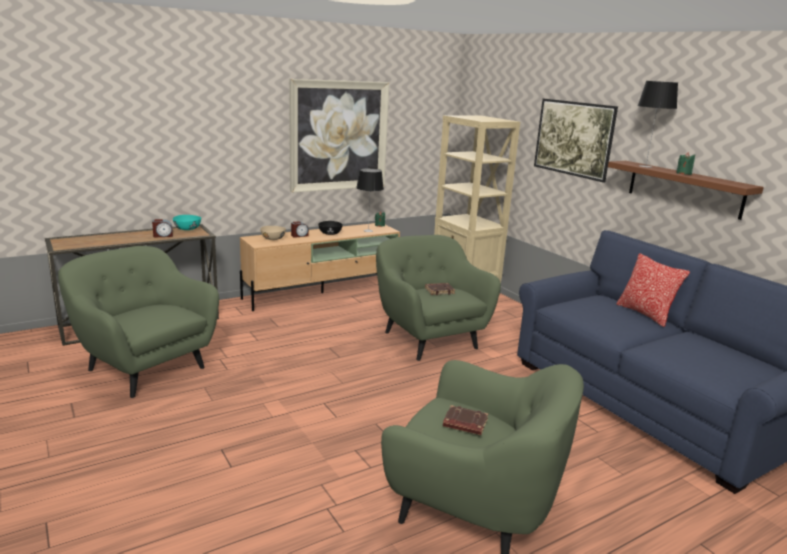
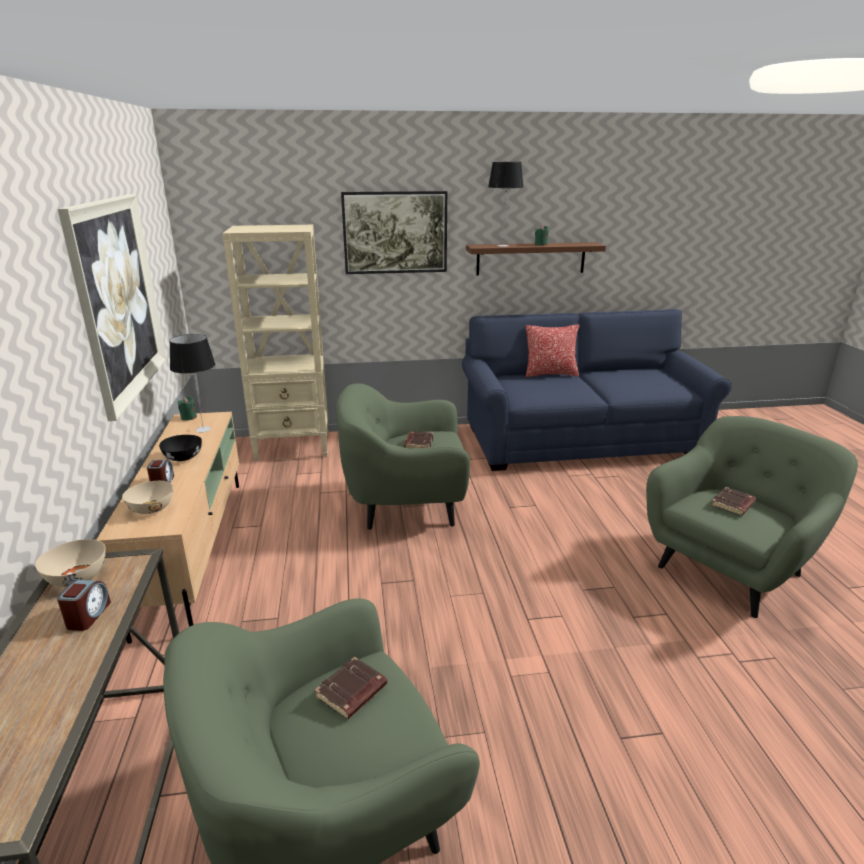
camera: 65 degrees left, 5 degrees up
(165, 310) = (352, 692): none -> brown book
(187, 229) = (76, 577): turquoise bowl -> beige bowl

